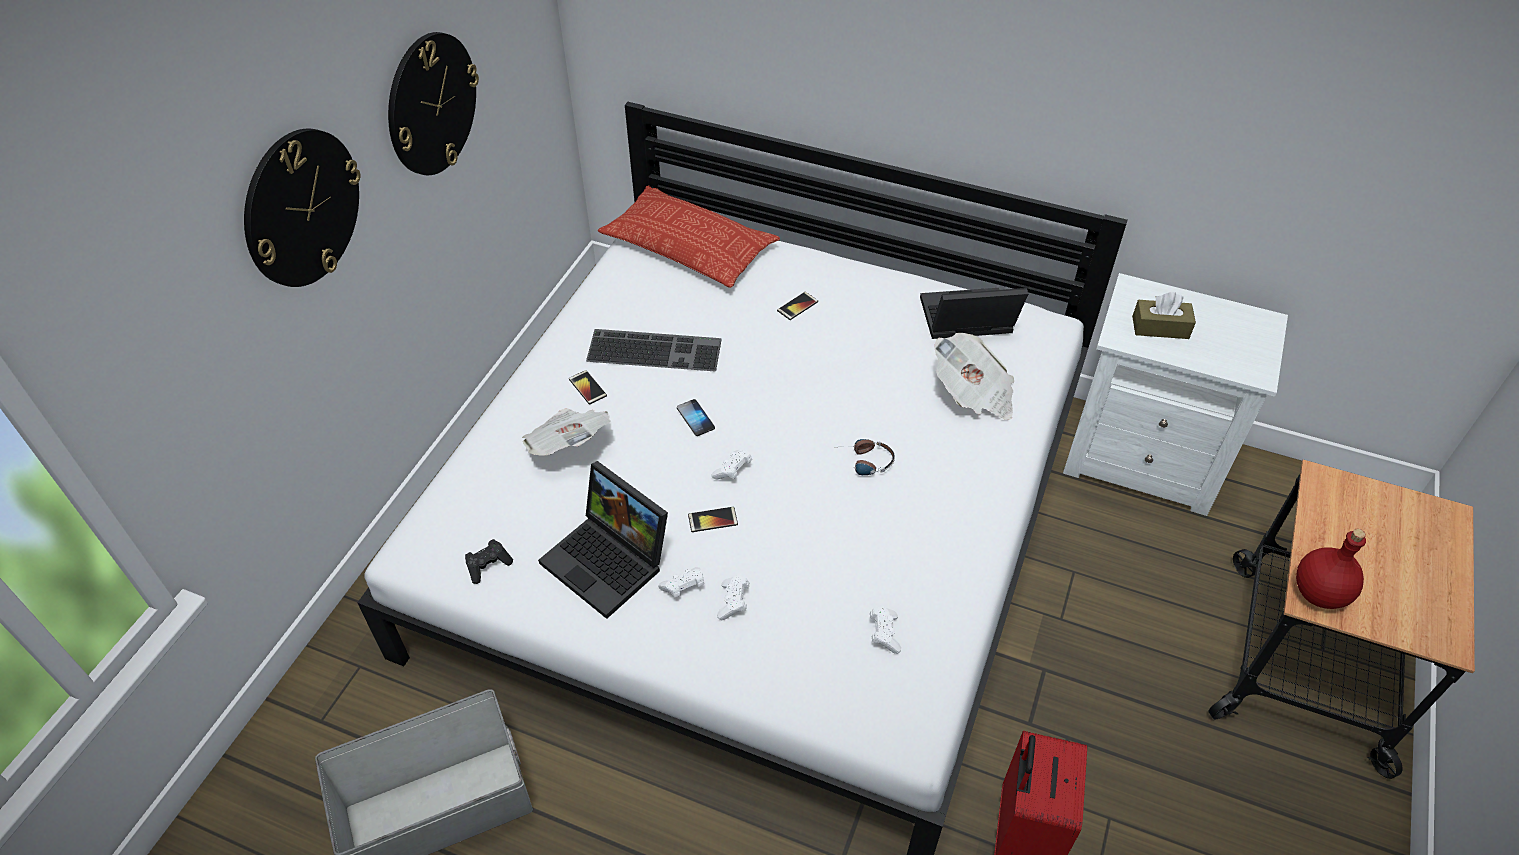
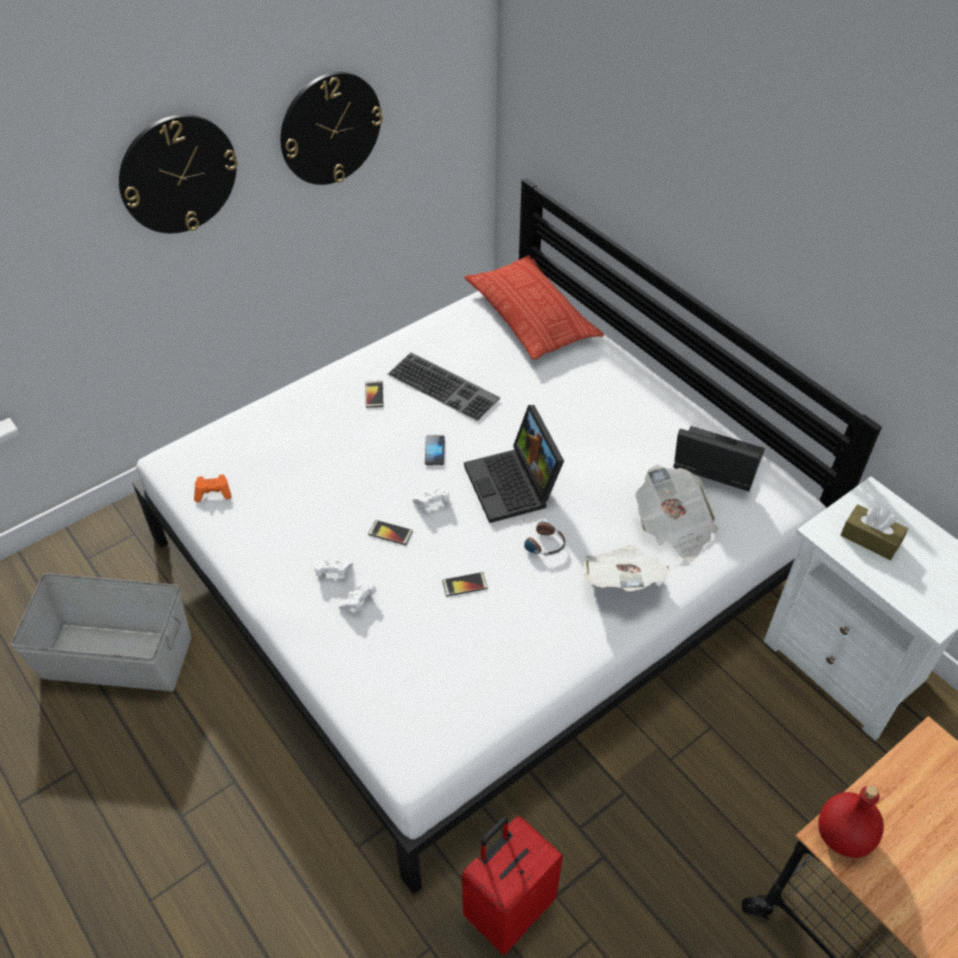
camera: 30 degrees right, 0 degrees up
(488, 566) = (213, 493): black game controller -> orange game controller
(568, 445) = (329, 431): newspaper -> newspaper (622, 581)
(610, 561) = (296, 529): laptop -> laptop (514, 486)
(797, 306) = (581, 396): phone -> phone (464, 584)
(884, 633) = (452, 680): white game controller -> none

